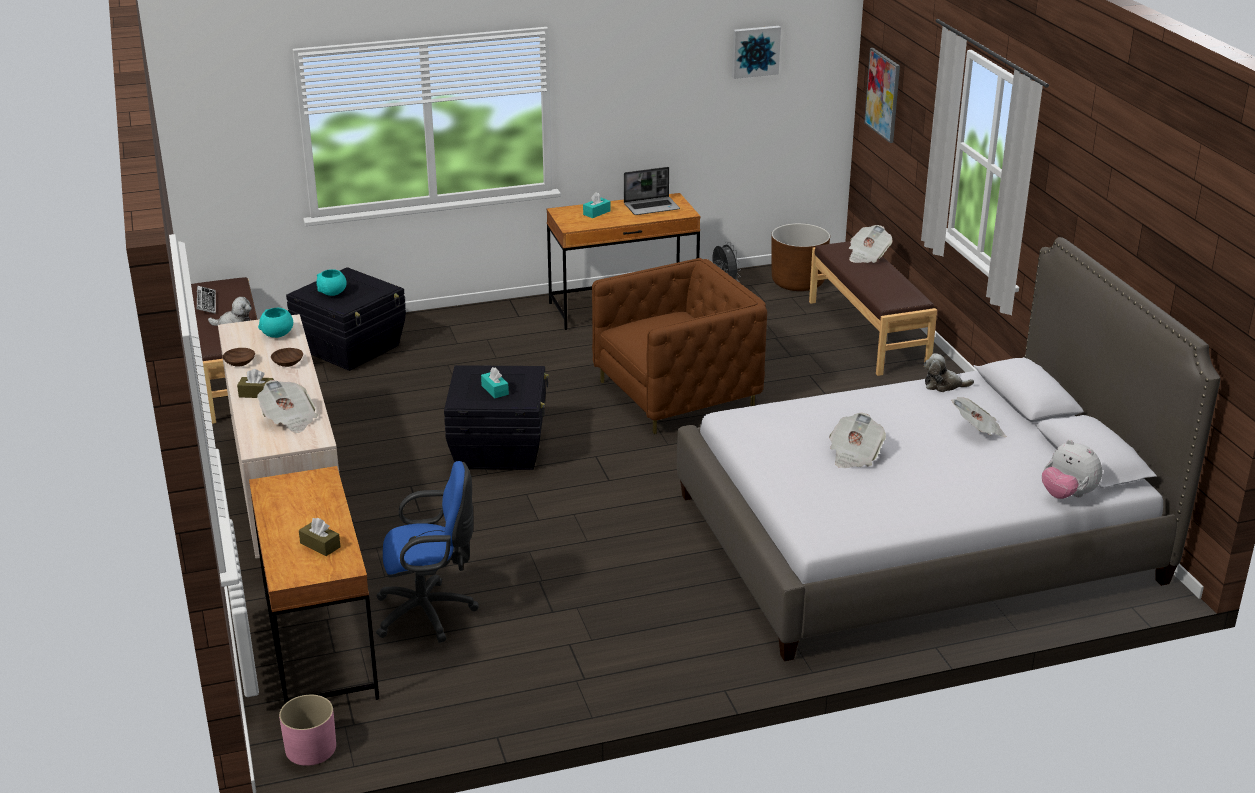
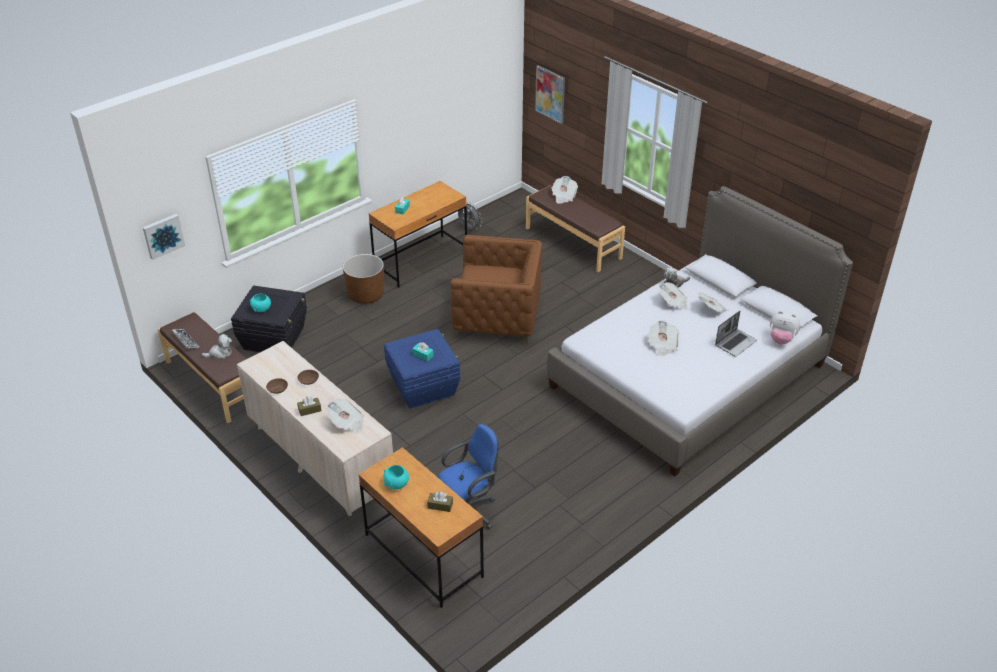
camera: 25 degrees left, 10 degrees up
(277, 334) = (283, 360): turquoise bowl -> turquoise bowl (396, 484)
(311, 748) = (470, 621): pink planter -> none
(499, 448) = (423, 386): black storage box -> blue storage box
(652, 207) = (432, 196): laptop -> laptop (735, 343)
(676, 394) = (497, 317): brown armchair -> brown armchair turned 60 degrees clockwise
(755, 51) = (469, 81): picture -> picture (163, 235)
(798, 282) = (509, 215): brown planter -> brown planter (366, 295)
(919, 407) = (673, 303): none -> newspaper

